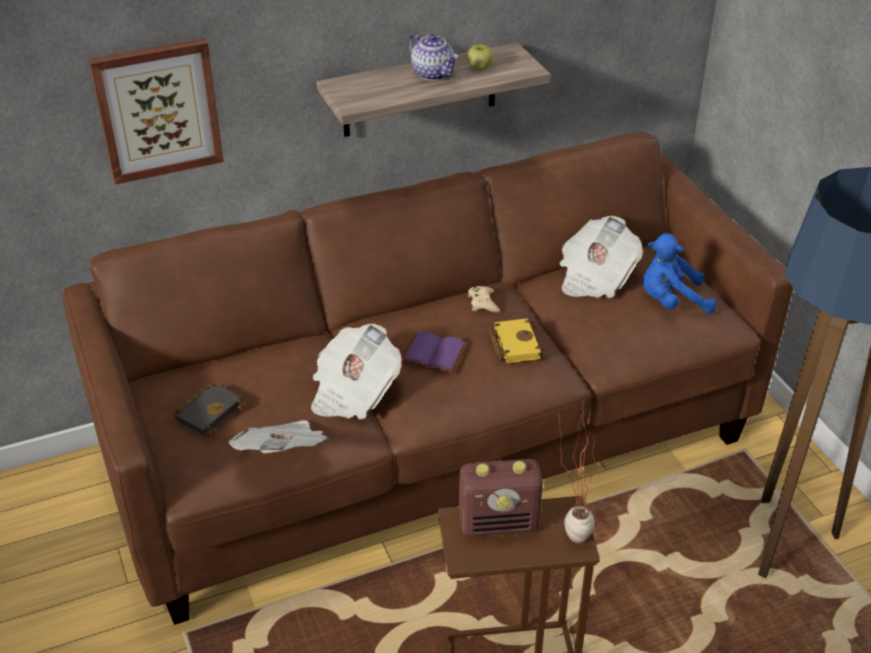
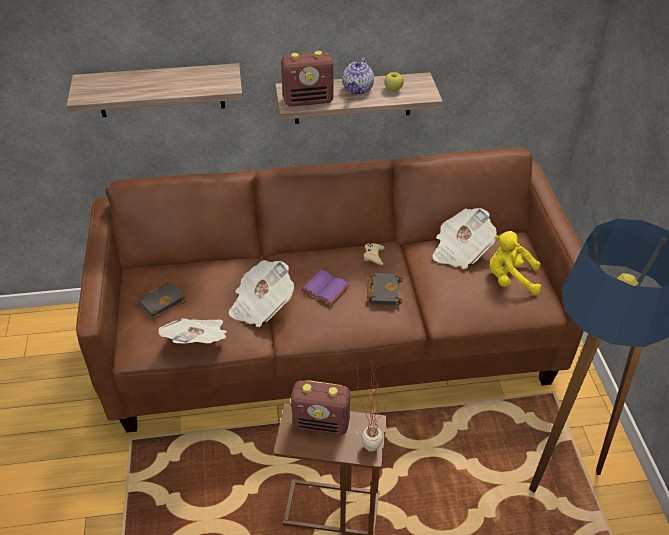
camera: 15 degrees right, 5 degrees up
(158, 110) = (160, 90): picture -> shelf
(373, 95) = (308, 100): none -> radio
(433, 74) = (358, 89): teapot -> teapot turned 45 degrees clockwise
(513, 344) = (383, 291): yellow book -> black book
(671, 301) = (510, 279): blue plush toy -> yellow plush toy

